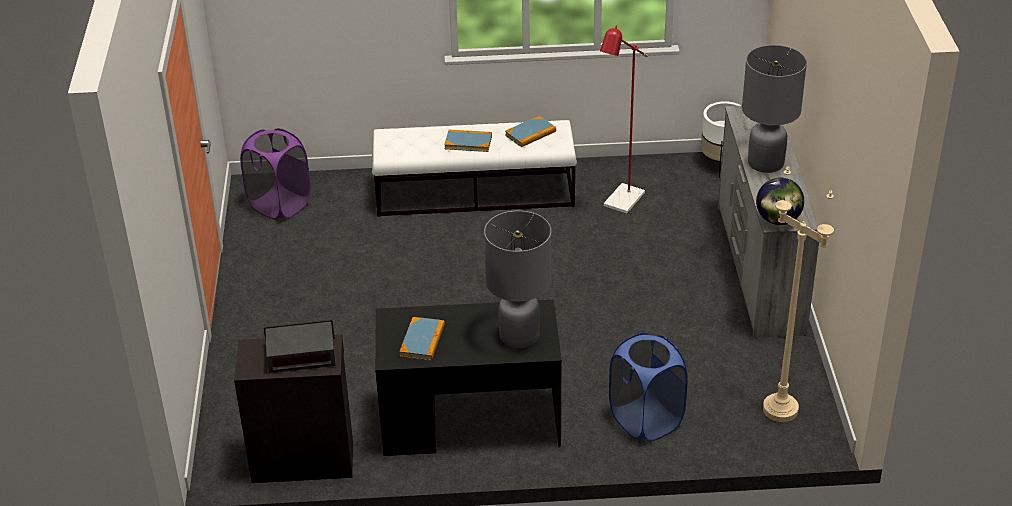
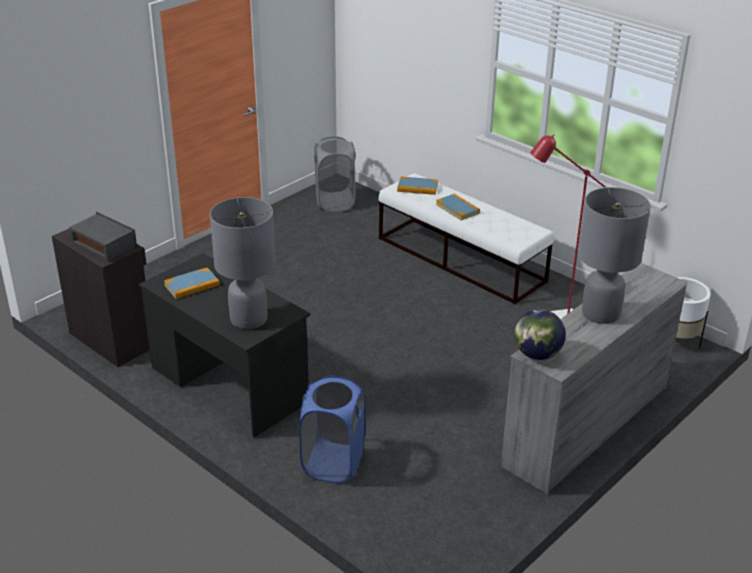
camera: 45 degrees right, 5 degrees down
(279, 205) = (335, 202): purple laundry basket -> grey laundry basket
(530, 133) = (508, 225): book -> book (417, 187)
(780, 409) = (438, 528): beige floor lamp -> none

